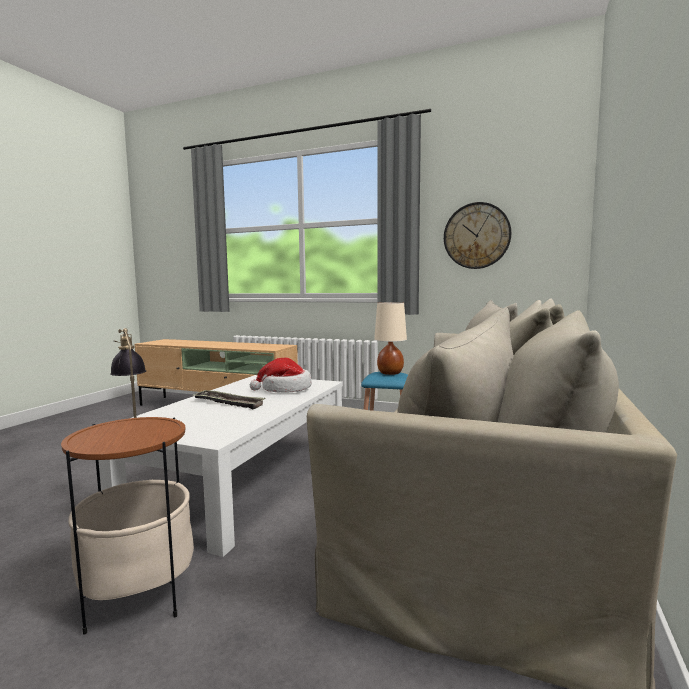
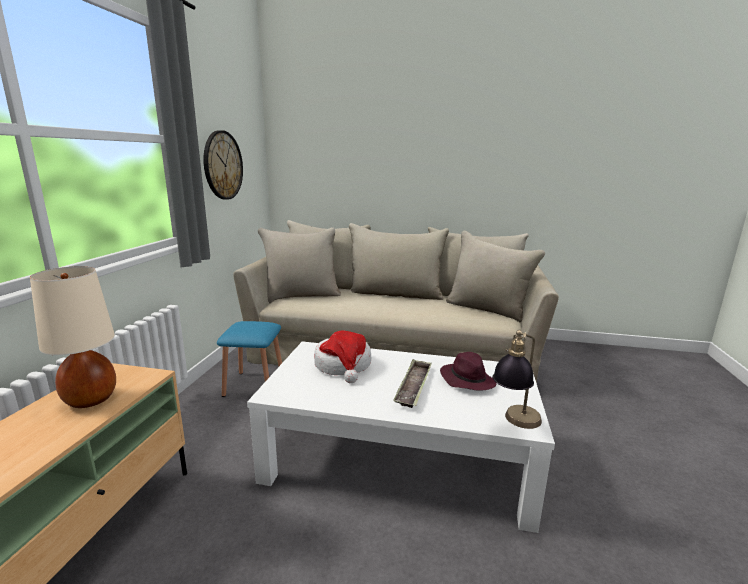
camera: 100 degrees left, 10 degrees up
(138, 597) = (582, 460): side table -> none
(219, 418) = (466, 380): none -> purple hat
(390, 373) = (249, 325): beige table lamp -> beige table lamp (90, 400)

